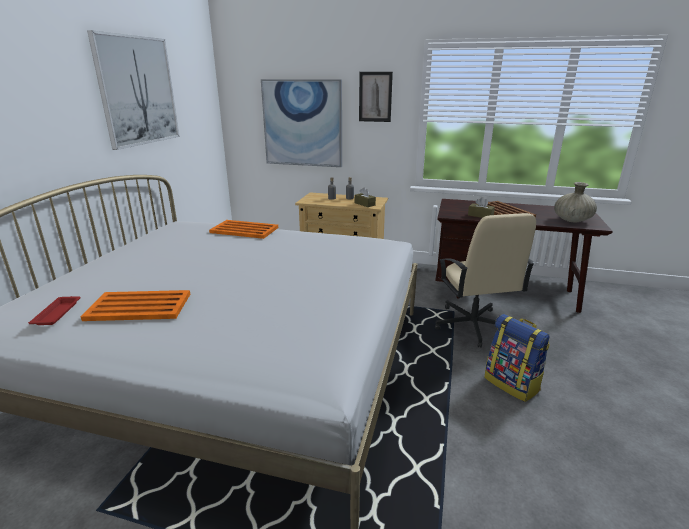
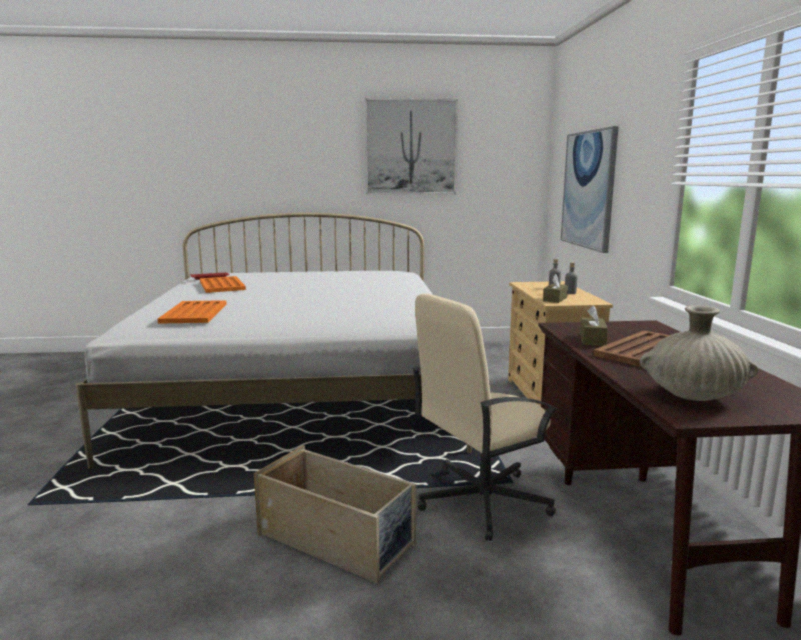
camera: 70 degrees right, 10 degrees down
(244, 230) = (397, 282): orange tray -> orange tray (195, 313)
(375, 97) = (640, 148): picture -> none
(512, 384) = (337, 539): backpack -> beige storage box

